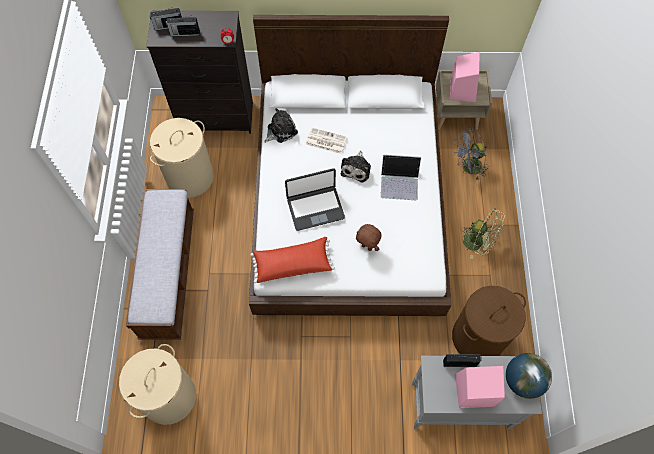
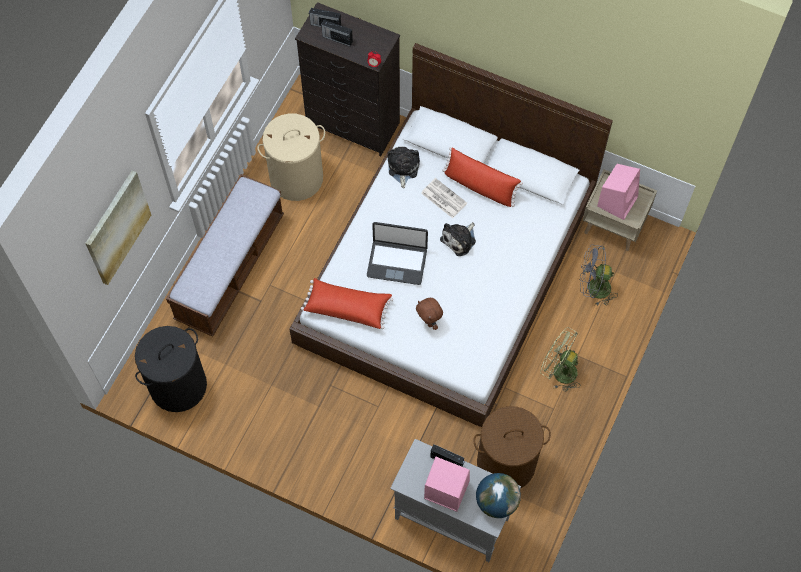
camera: 25 degrees right, 0 degrees up
(51, 280) = (117, 227): none -> picture
(169, 397) = (178, 386): beige laundry basket -> black laundry basket
(280, 130) = (402, 168): plush toy -> plush toy turned 75 degrees counterclockwise
(350, 120) = (480, 186): none -> red pillow
(399, 182) = (496, 272): laptop -> none
(478, 243) = (559, 371): green fan -> green fan turned 150 degrees clockwise

